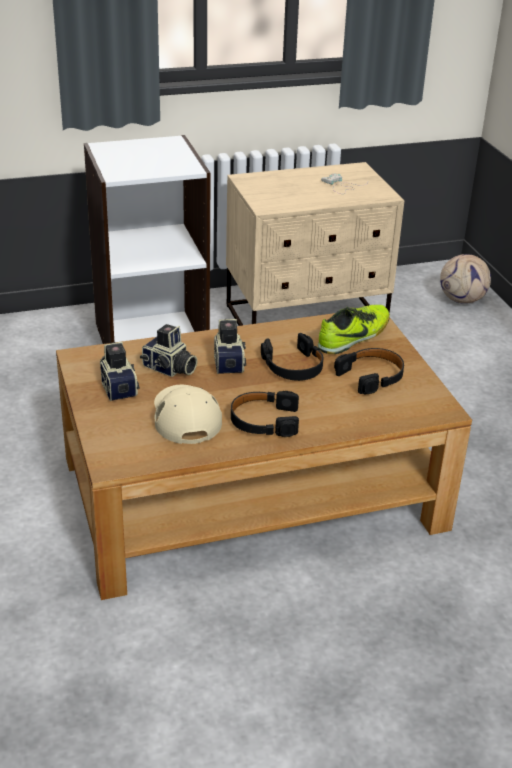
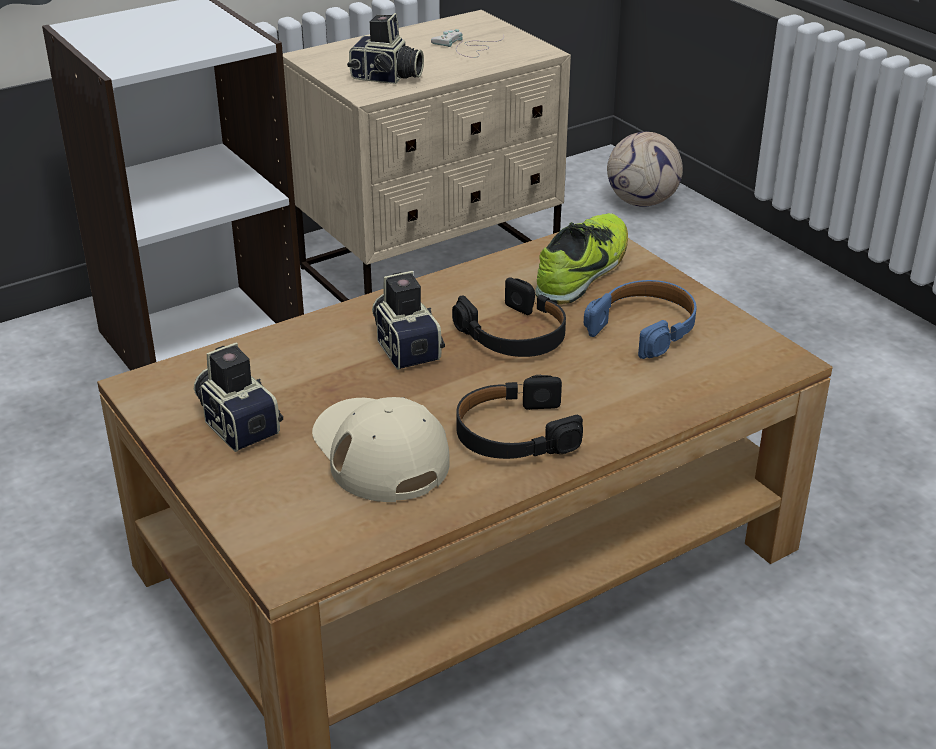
camera: 15 degrees left, 0 degrees up
(169, 369) = (312, 377): camera -> camera (386, 78)
(371, 376) = (644, 328): black headphones -> blue headphones

